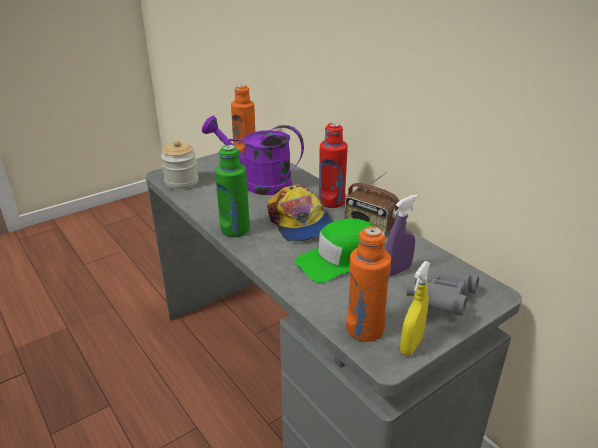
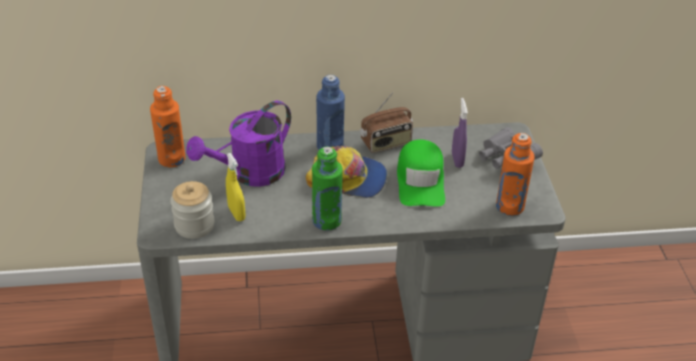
camera: 60 degrees left, 10 degrees up
(331, 202) = (330, 146): red bottle -> blue bottle
(411, 345) = (538, 194): yellow spray bottle -> yellow spray bottle (236, 213)

